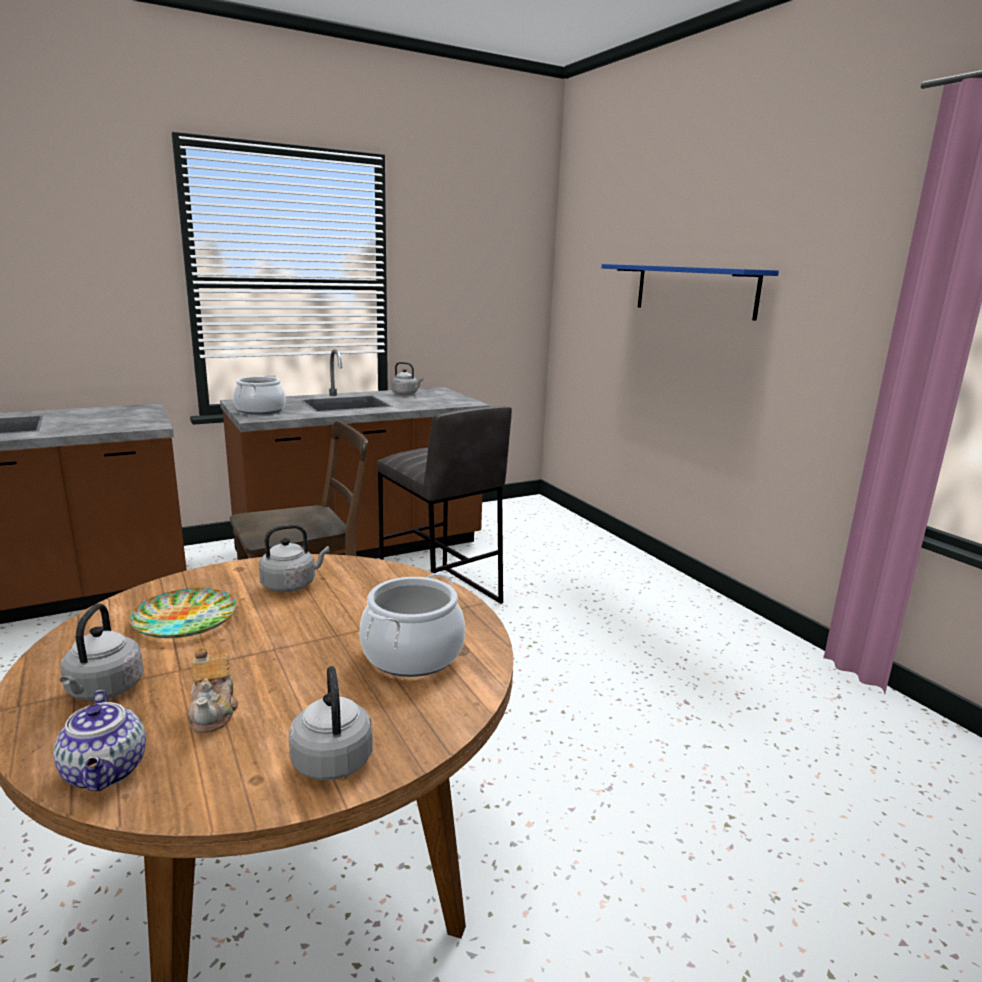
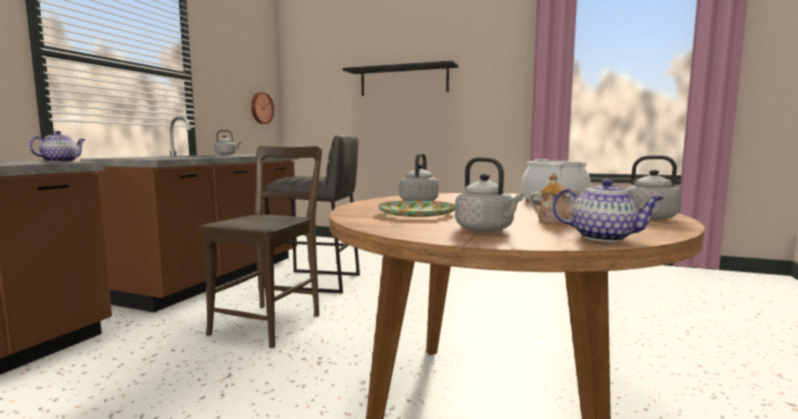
camera: 40 degrees left, 10 degrees down
(146, 422) = (61, 161): none -> teapot
(260, 410) = (146, 158): cooking pot -> none
(507, 315) = (261, 108): none -> wall clock
(694, 290) = (403, 81): blue shelf -> black shelf

